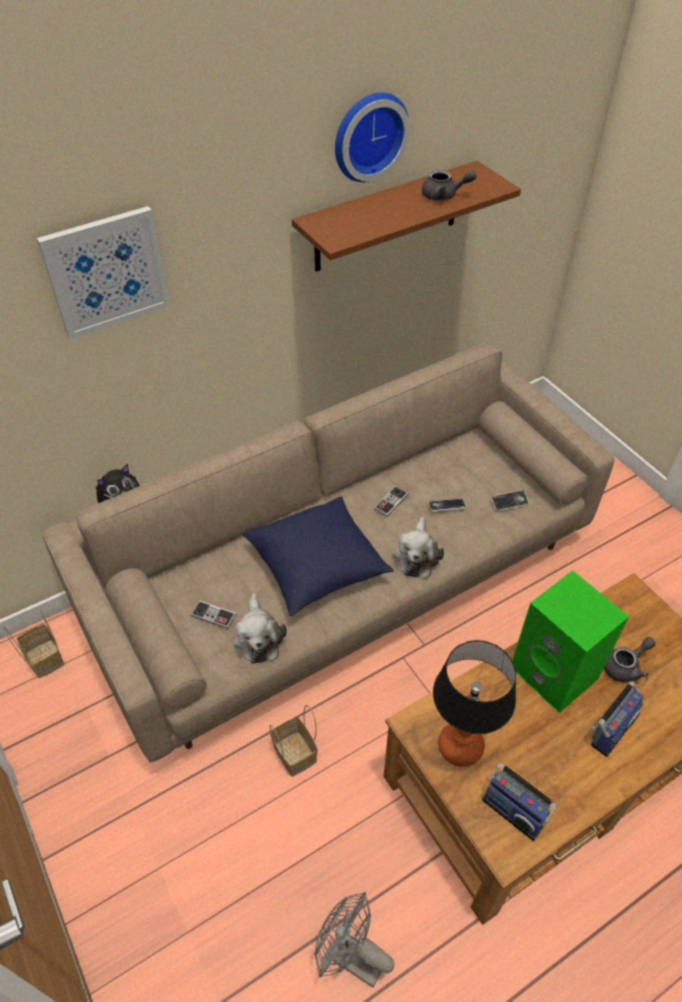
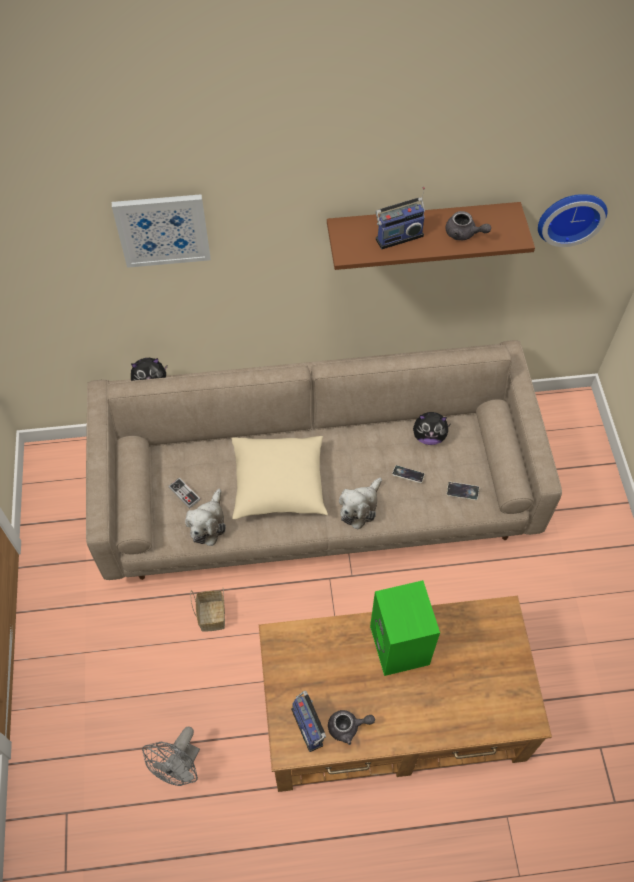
camera: 25 degrees right, 10 degrees up
(44, 658) = (72, 467): basket -> none
(317, 567) = (279, 486): blue pillow -> beige pillow
(351, 956) = (180, 767): grey fan -> grey fan turned 120 degrees counterclockwise
(368, 135) = (405, 172): wall clock -> wall clock (570, 215)
(391, 502) = (365, 453): game controller -> none
(444, 465) = (429, 436): none -> plush toy
(460, 747) = (298, 667): table lamp -> none
(610, 728) = (414, 704): radio -> radio (398, 236)
(625, 666) = (457, 664): grey teapot -> grey teapot (348, 727)

